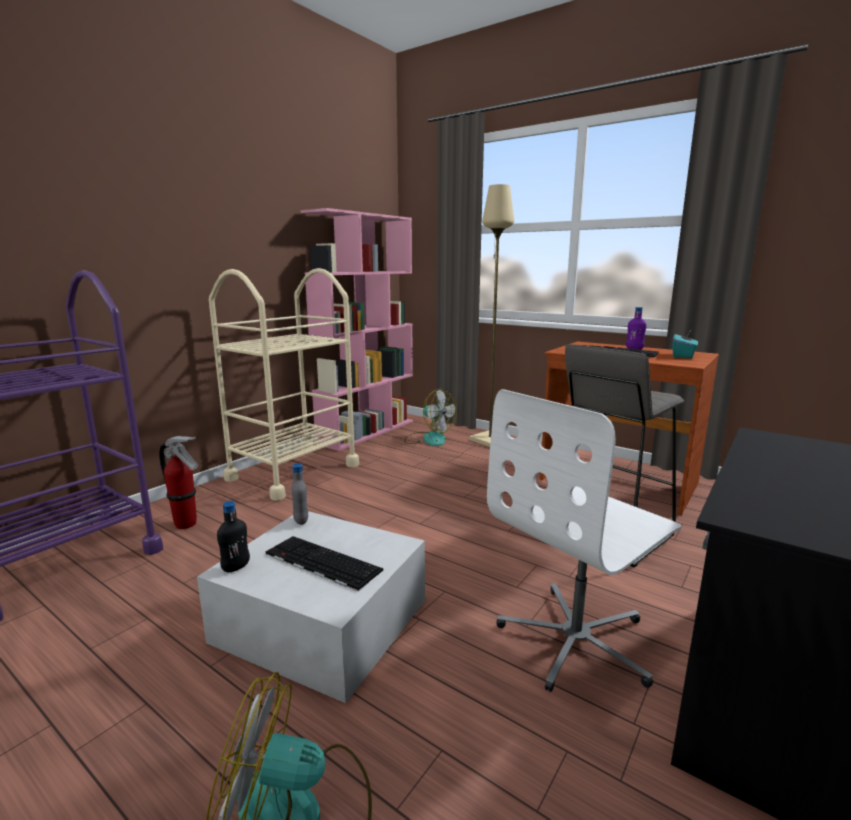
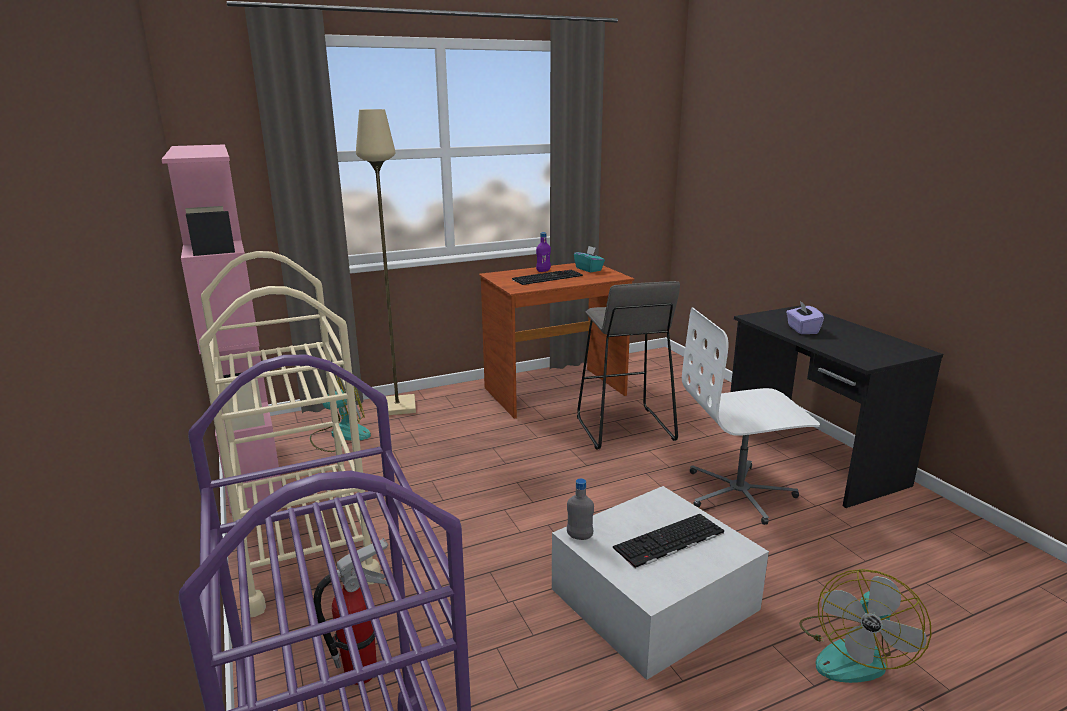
camera: 60 degrees left, 5 degrees up
(236, 567) = (649, 589): black bottle -> none
(577, 640) = (739, 493): white office chair -> white office chair turned 90 degrees clockwise
(786, 464) = (802, 329): none -> purple tissue box

